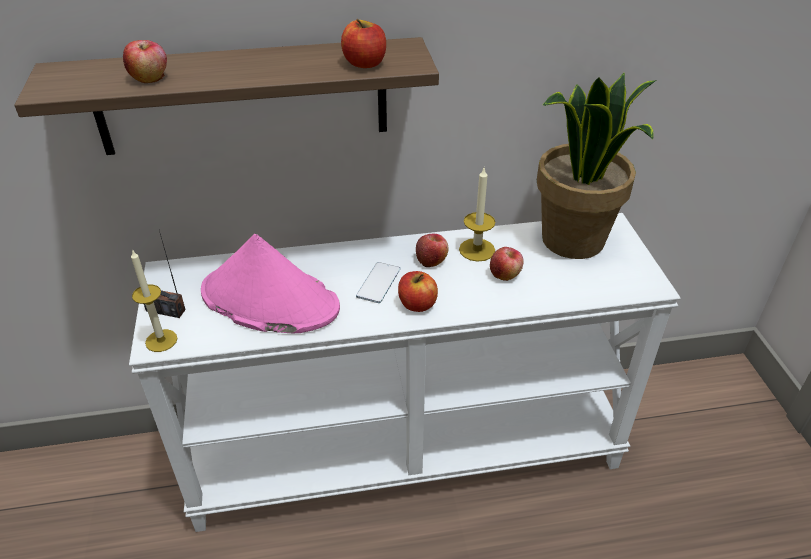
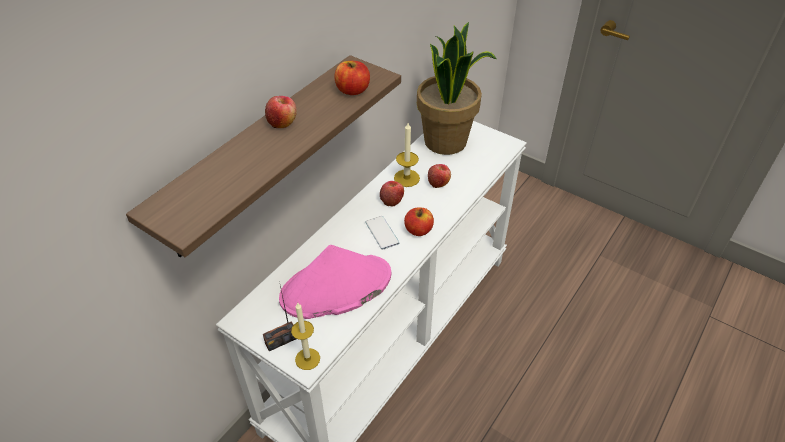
camera: 45 degrees left, 5 degrees up
(150, 78) = (240, 174): apple -> apple (282, 122)

